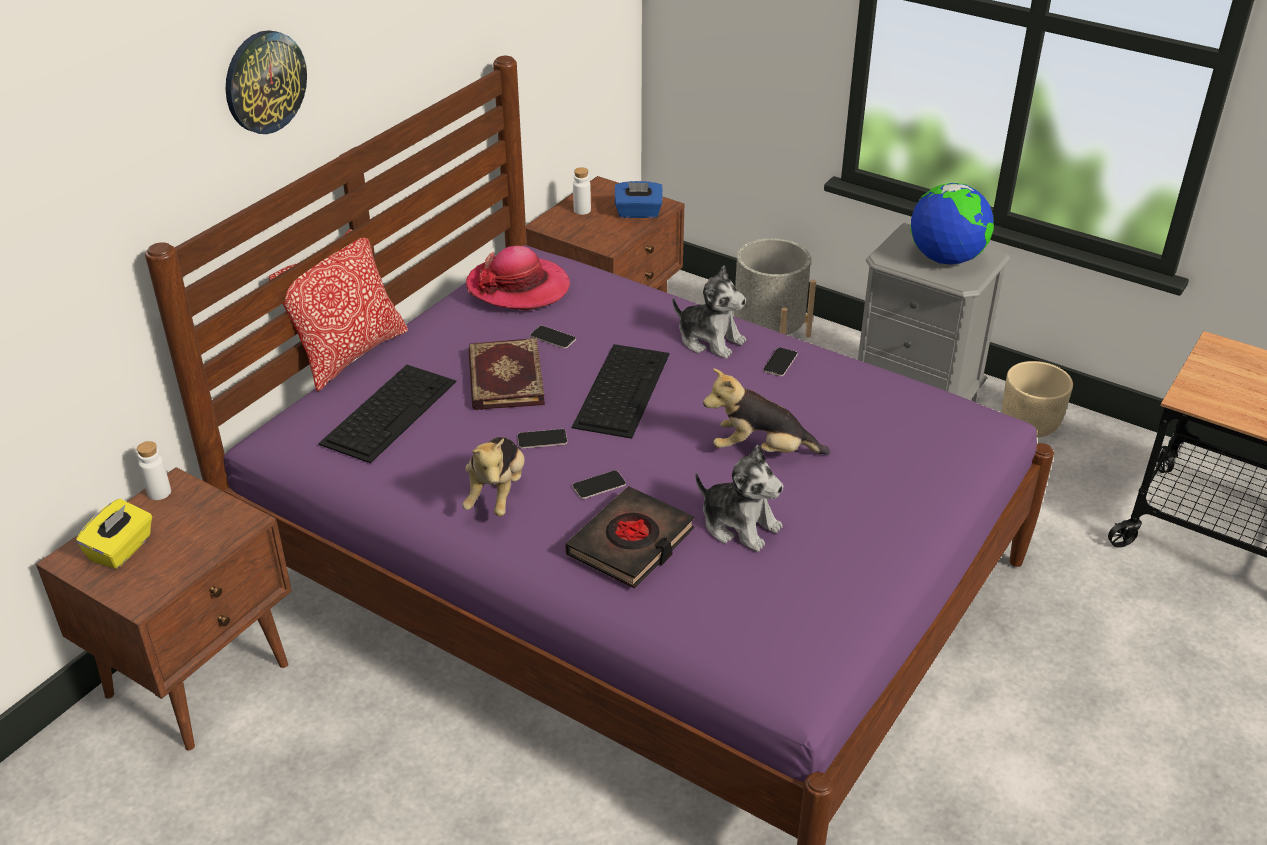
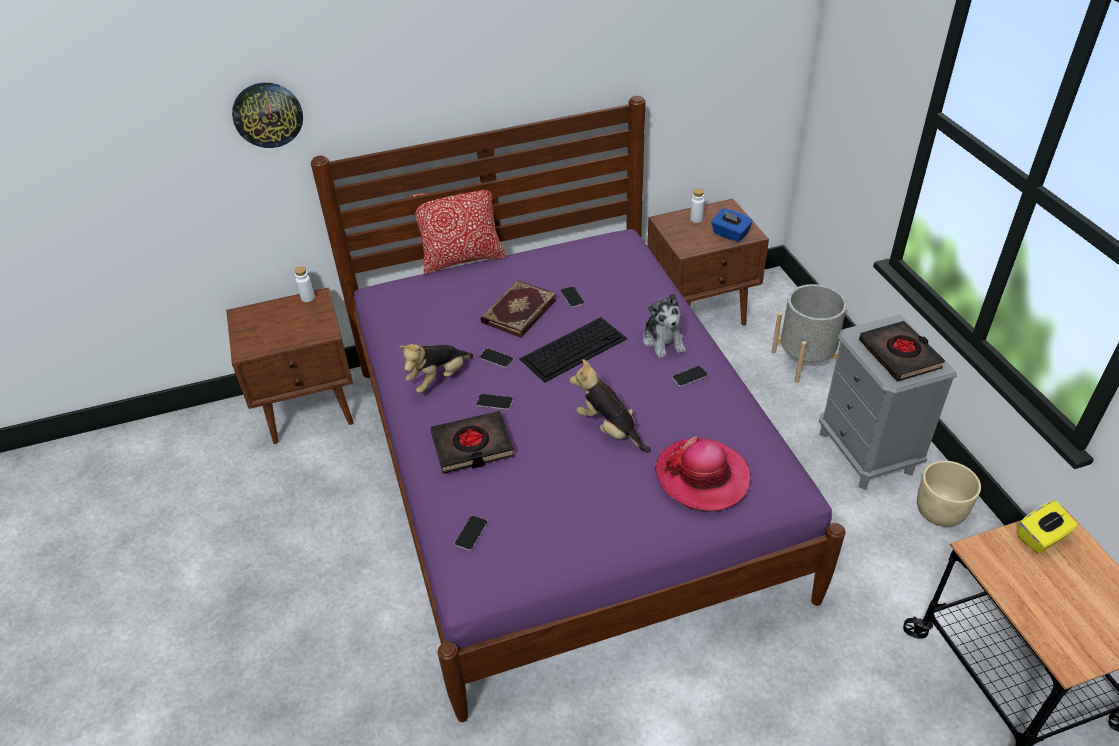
camera: 40 degrees right, 5 degrees up
(121, 549) = (264, 320): yellow tissue box -> yellow tissue box (1041, 538)
(264, 82) = (422, 75): wall clock -> wall clock (267, 114)
(389, 411) = (440, 303): keyboard -> none
(518, 287) = (589, 256): hat -> hat (702, 477)
(739, 525) = (543, 468): plush toy -> none
(741, 631) = (471, 533): none -> phone
(946, 259) = (900, 355): globe -> black book

